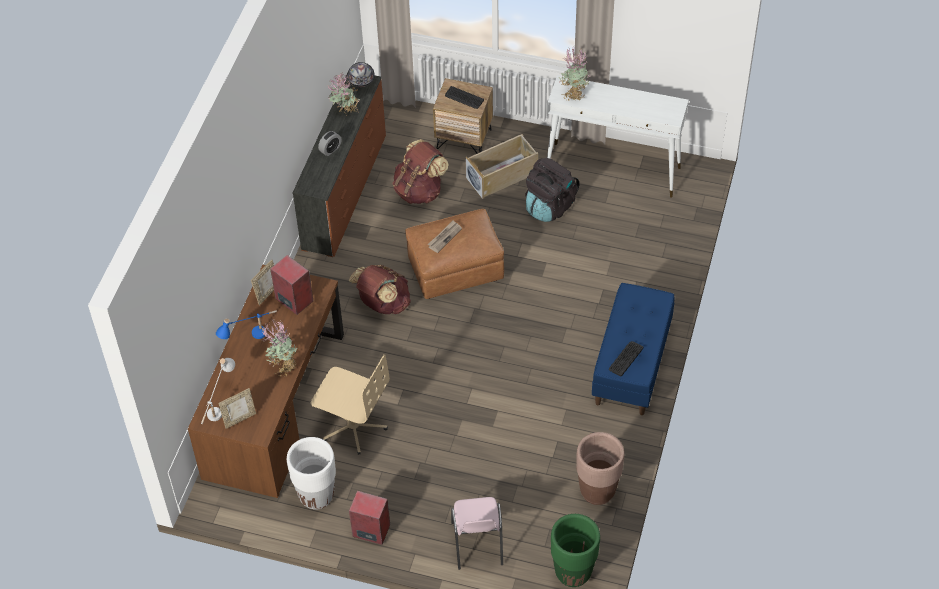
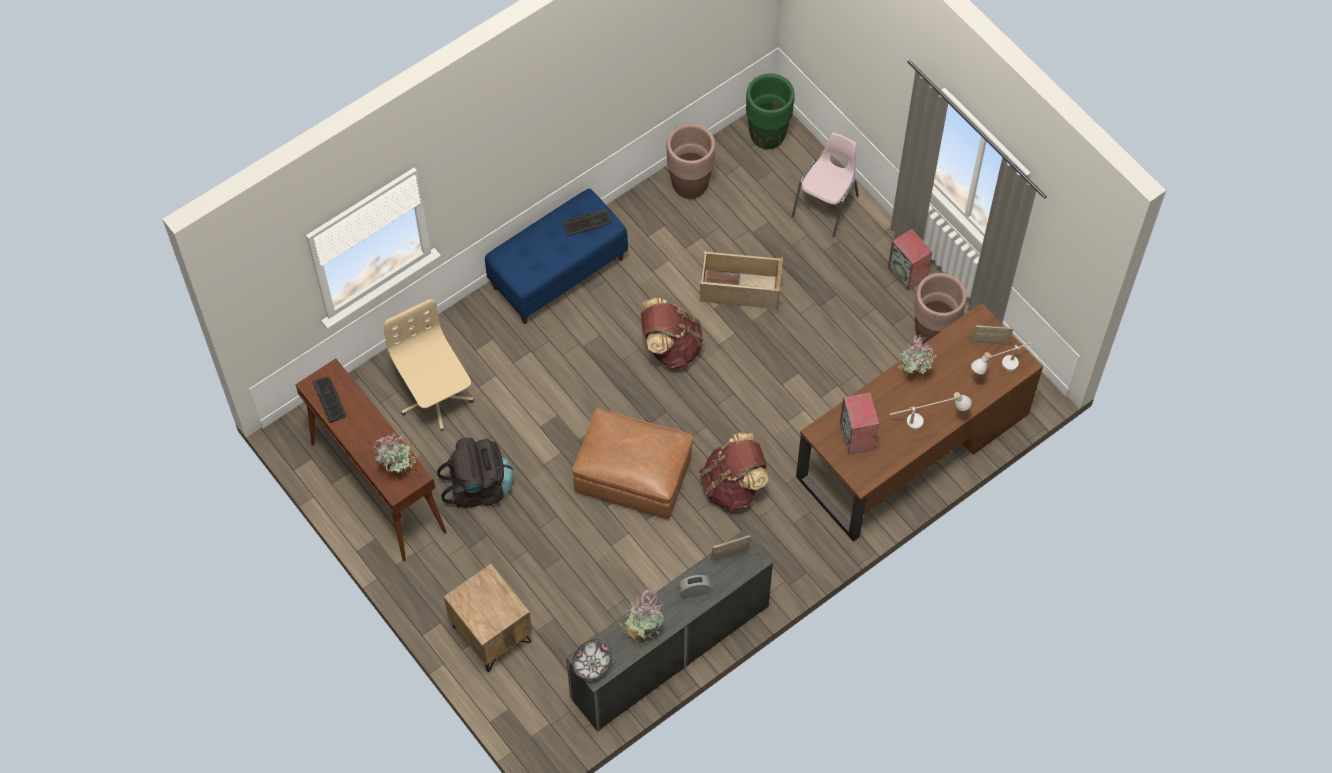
camera: 145 degrees left, 10 degrees up
(250, 338) = (927, 421): blue table lamp -> white table lamp
(267, 293) = (878, 460): picture frame -> picture frame (729, 556)
(316, 496) = (933, 333): white planter -> brown planter
(353, 426) = (854, 377): beige office chair -> beige office chair (435, 398)
(419, 191) = (592, 598): brown backpack -> brown backpack (670, 347)
(444, 237) = (642, 454): newspaper -> none
(464, 98) = (485, 601): keyboard -> keyboard (329, 399)
(502, 175) = (492, 558): beige storage box -> beige storage box (739, 289)
(613, 170) = (377, 487): white console table -> brown console table

